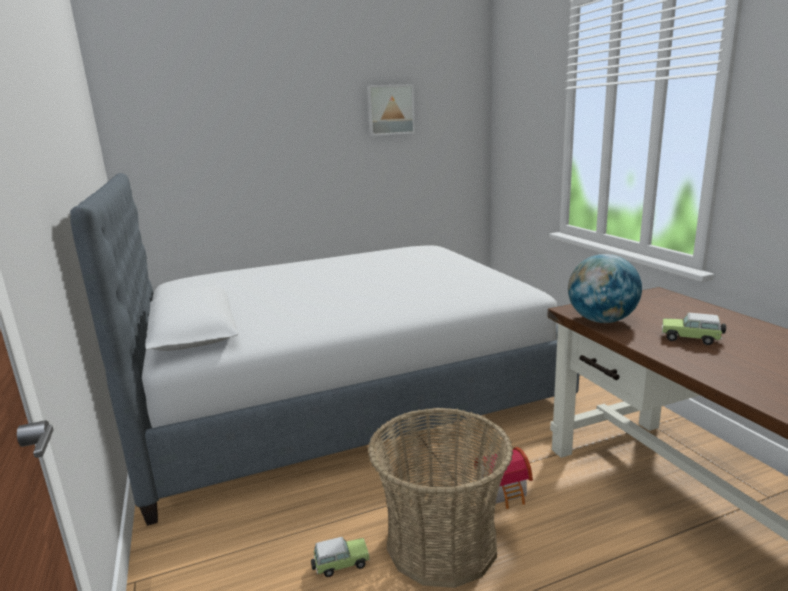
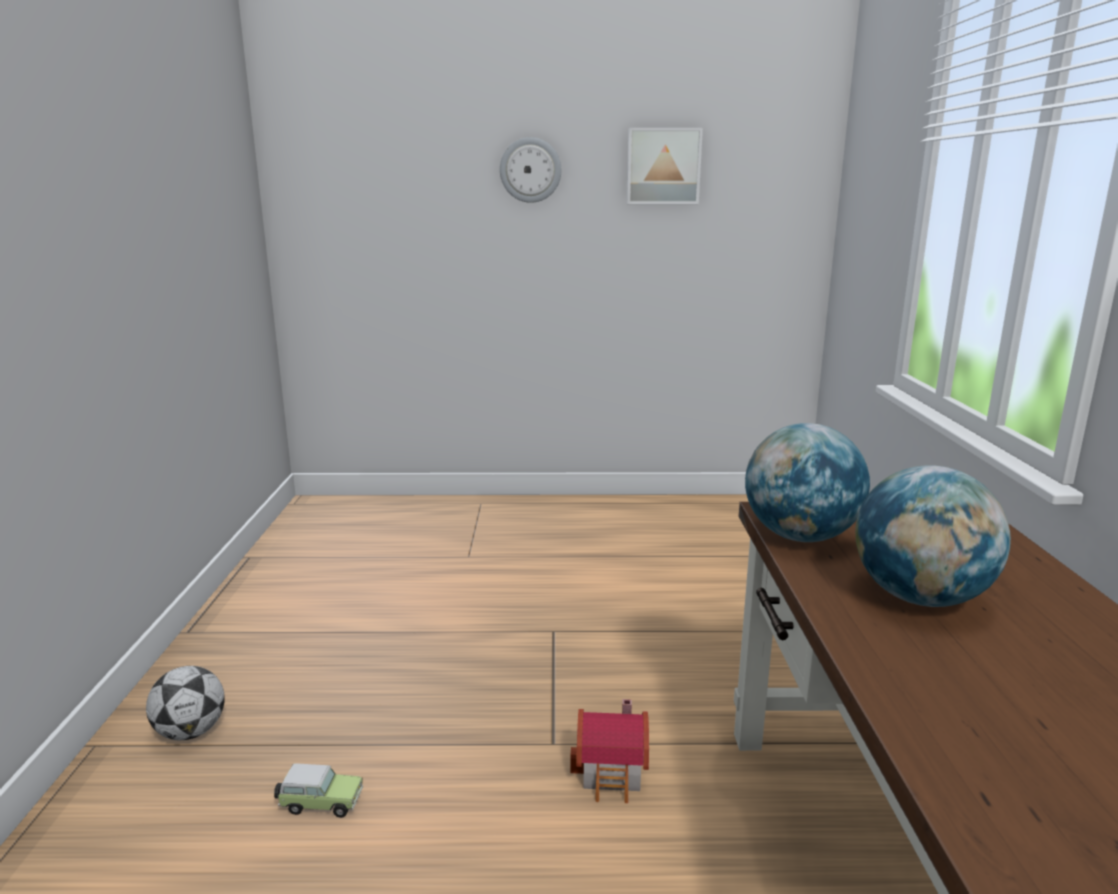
camera: 20 degrees right, 0 degrees up
(206, 549) = (191, 732): none -> football
(305, 116) = (530, 170): none -> wall clock
(343, 391) = (500, 572): bed -> none
(441, 542) = (467, 818): basket -> none
(692, 339) = (919, 598): toy car -> globe

